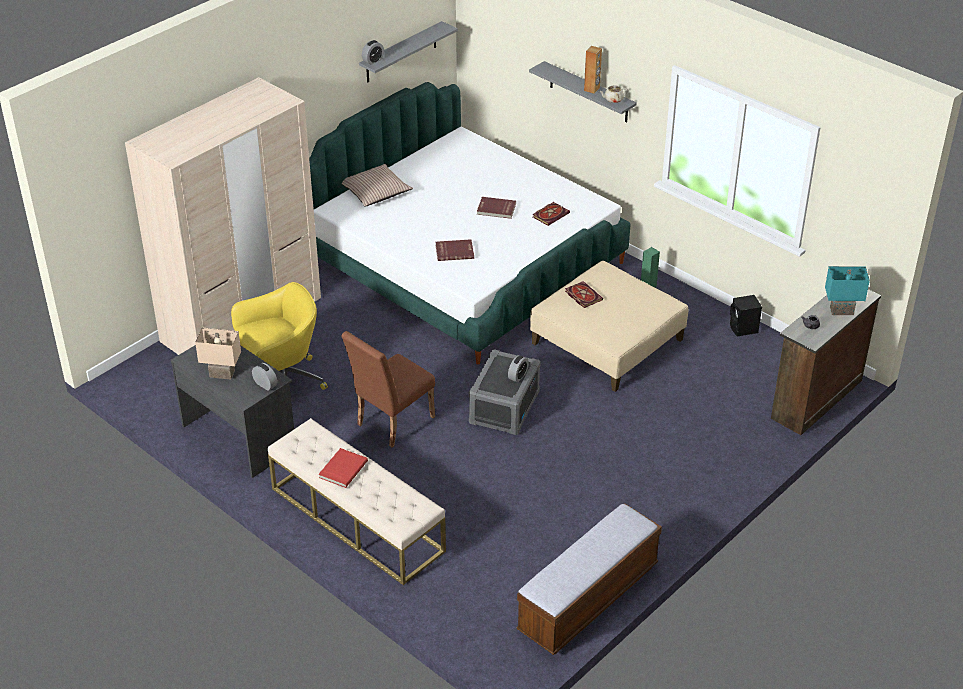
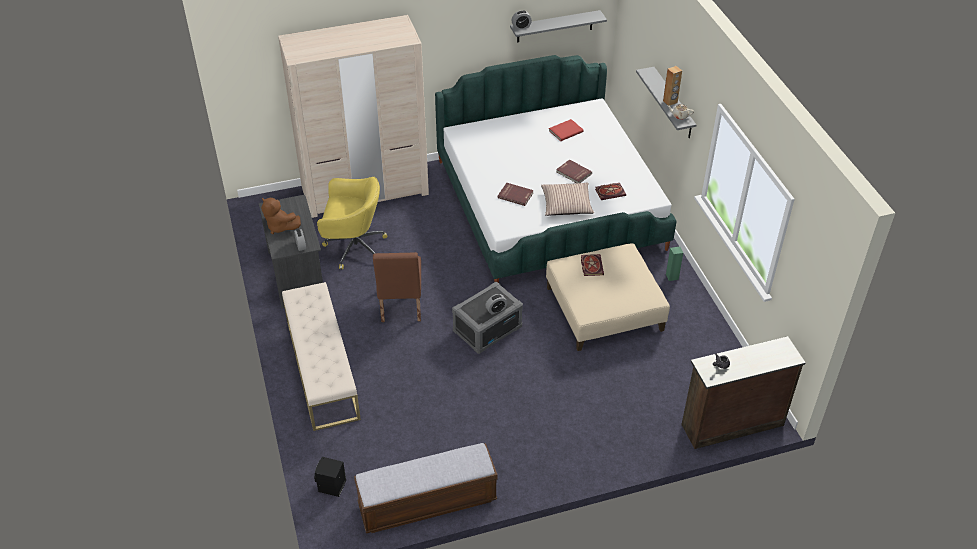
camera: 30 degrees right, 5 degrees up
(221, 374) = (280, 227): beige table lamp -> brown plush toy
(342, 469) = (313, 328): red book -> red book (565, 131)
(375, 192) = (498, 129): pillow -> pillow (566, 204)
(391, 423) = (400, 307): brown chair -> brown chair turned 75 degrees counterclockwise
(743, 329) = (720, 342): black speaker -> black speaker (331, 487)
(841, 311) = (758, 362): turquoise table lamp -> none

